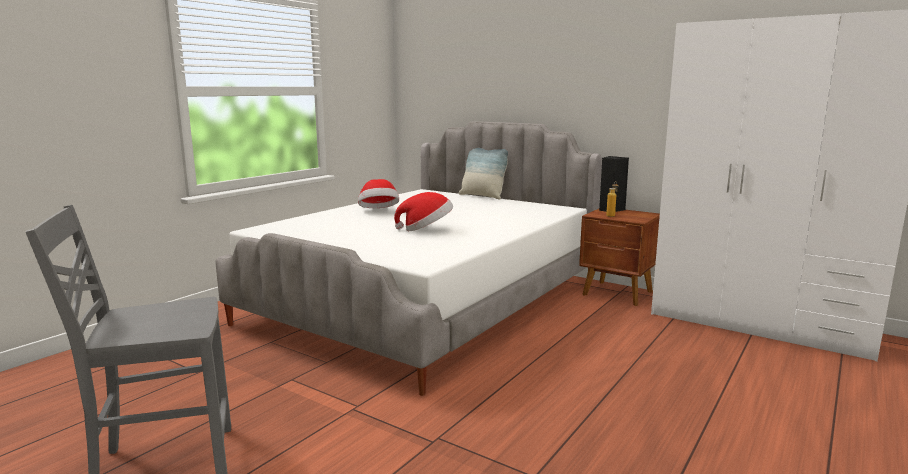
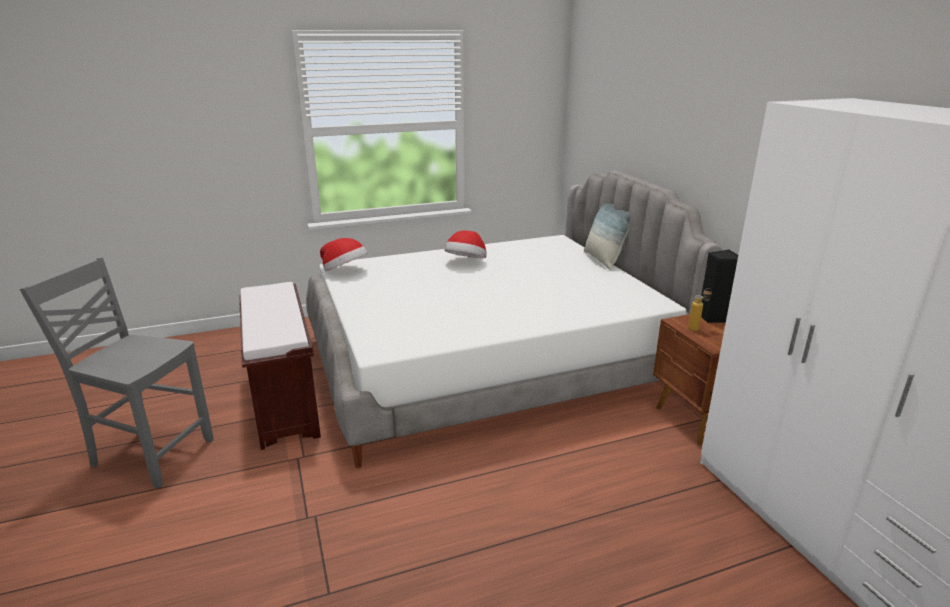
camera: 35 degrees right, 10 degrees up
(270, 377) = (286, 402): none -> brown bench
(426, 229) = (461, 301): hat -> hat (345, 271)

